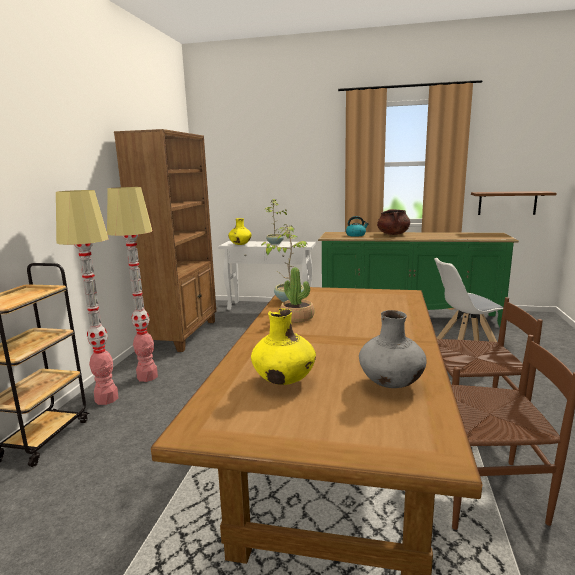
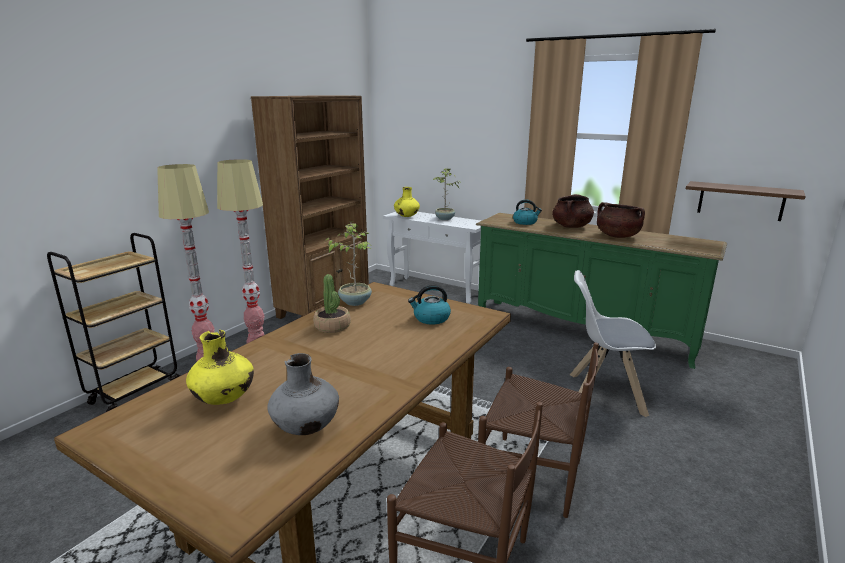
camera: 20 degrees right, 5 degrees up
(369, 301) = (431, 318): none -> kettle
(434, 236) = (617, 236): none -> brown cooking pot

